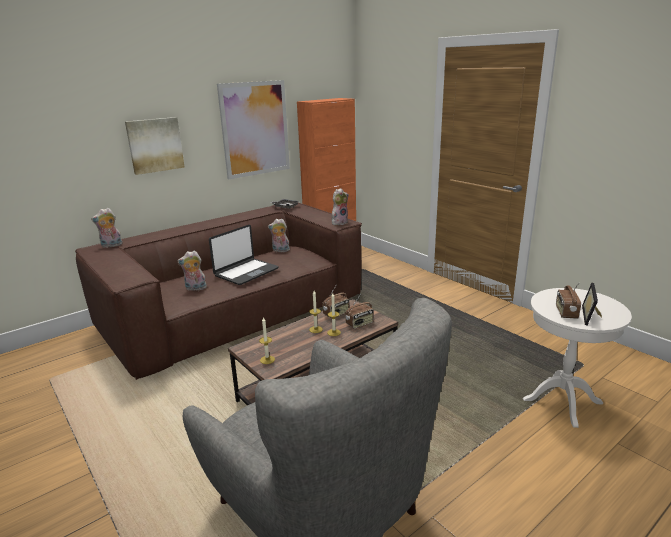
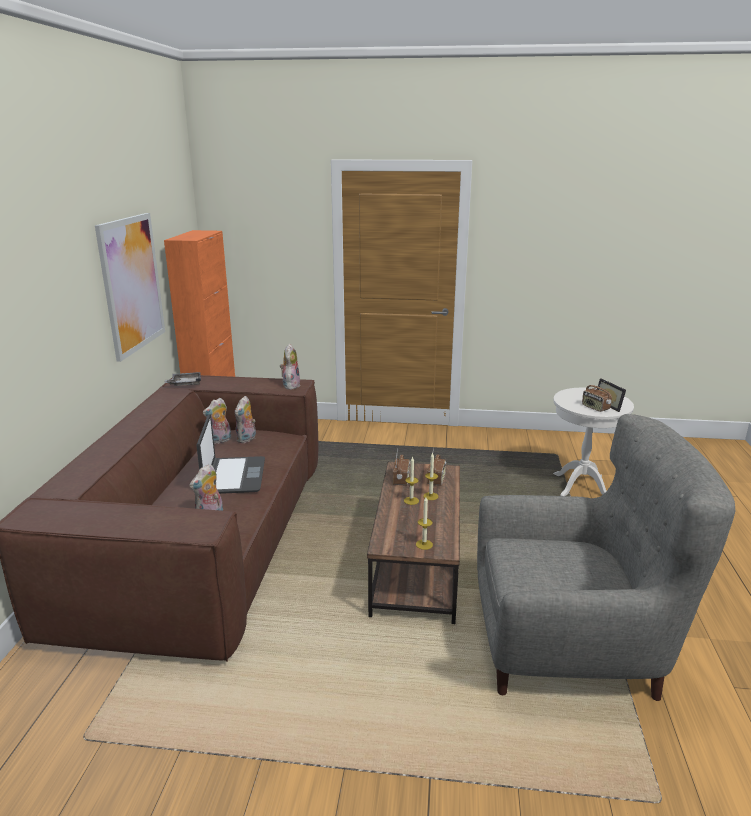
camera: 45 degrees left, 0 degrees up
(111, 246) = (47, 502): plush toy -> plush toy (247, 439)
(155, 145) = (48, 329): picture -> none

